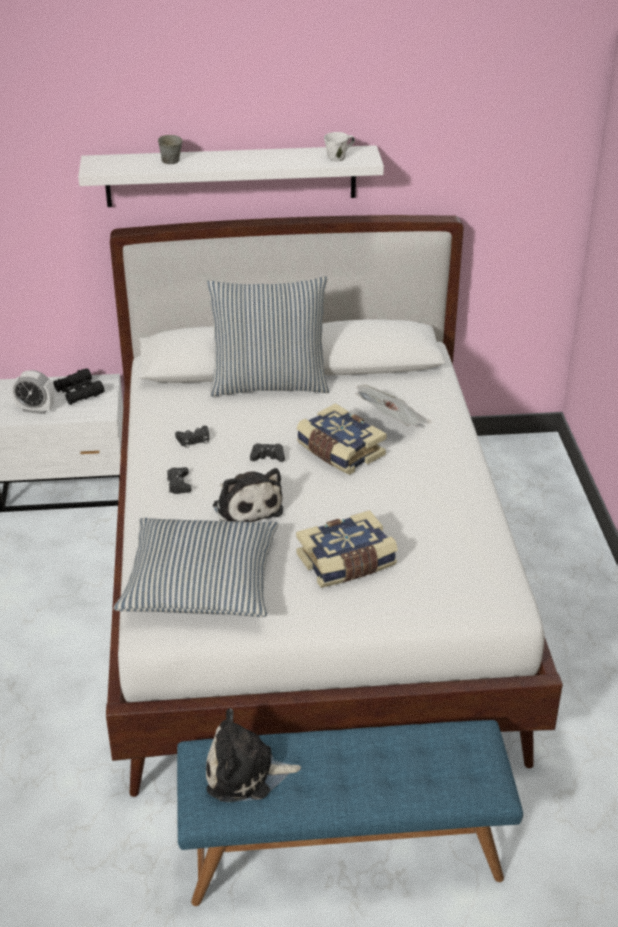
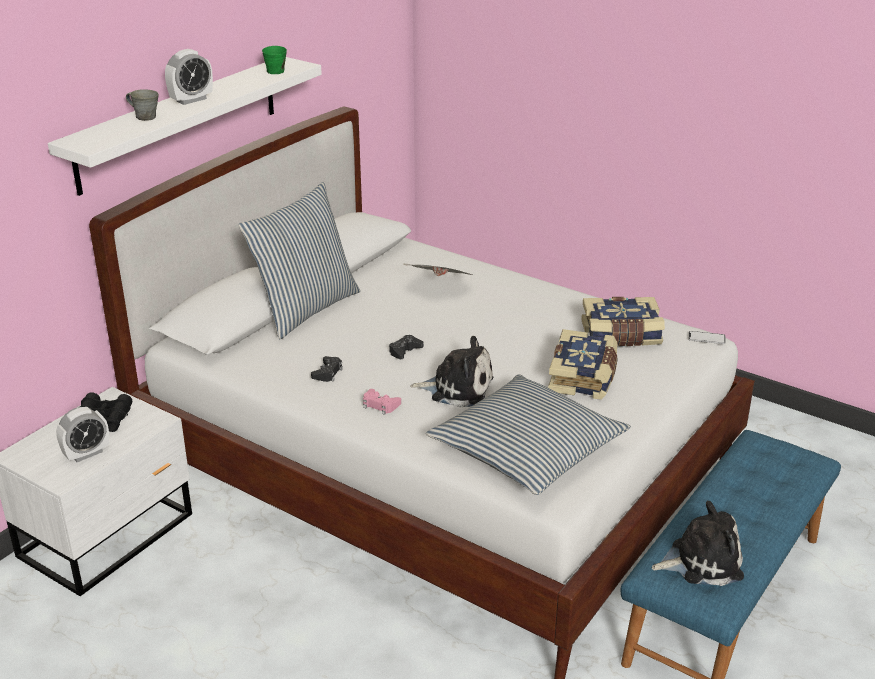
camera: 50 degrees left, 5 degrees down
(179, 484) = (380, 405): black game controller -> pink game controller
(228, 158) = (191, 100): none -> alarm clock
(245, 773) = (701, 561): plush toy -> plush toy turned 135 degrees counterclockwise
(337, 158) = (276, 71): white mug -> green mug
(339, 451) = (443, 320): book -> book (621, 335)
(512, 605) = (706, 338): none -> phone

